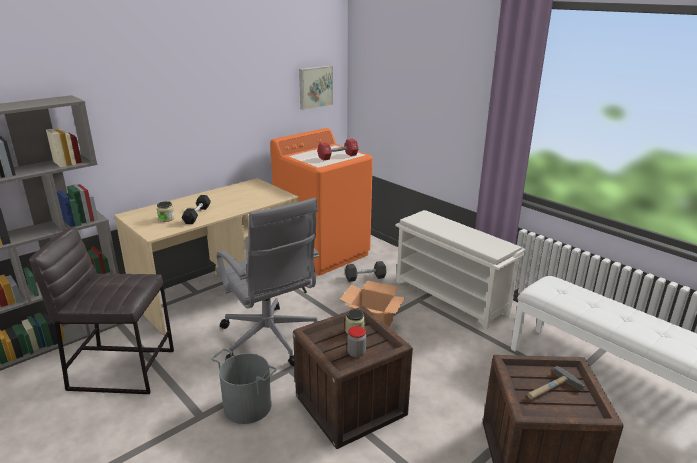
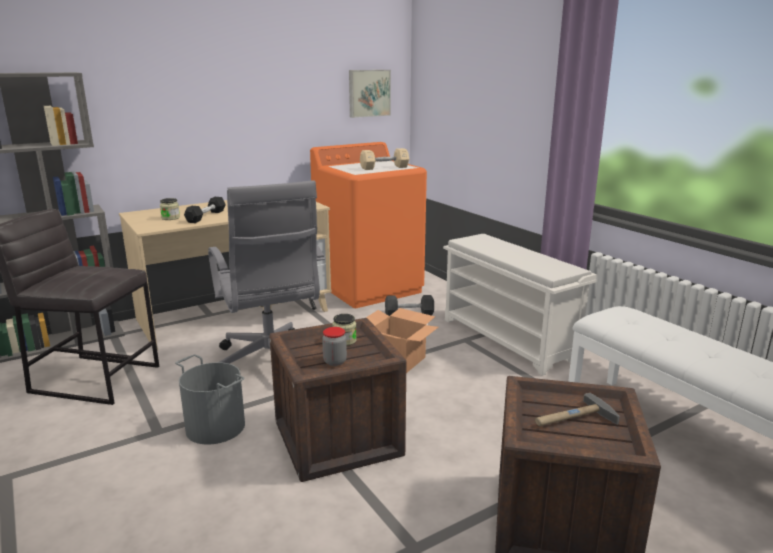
camera: 10 degrees right, 5 degrees down
(338, 156) = (384, 168): red dumbbell -> beige dumbbell

